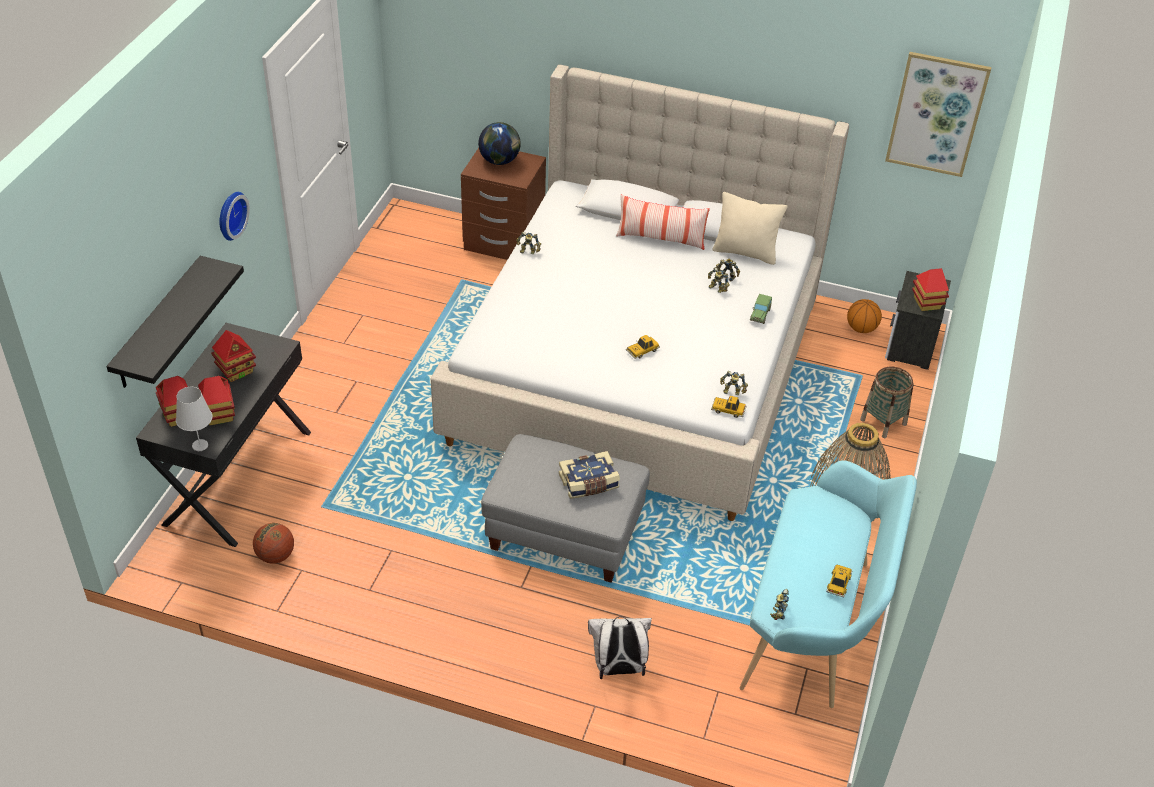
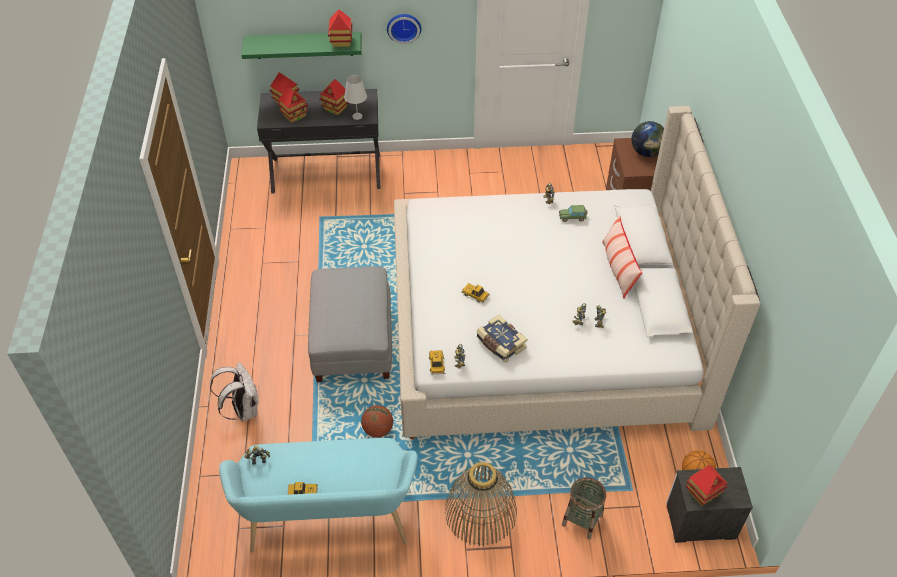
camera: 70 degrees right, 5 degrees up
(158, 324) = (304, 45): black shelf -> green shelf
(199, 445) = (265, 118): white table lamp -> white table lamp (357, 116)
(208, 278) = (341, 42): none -> toy house
(275, 556) = (271, 212): basketball -> basketball (378, 430)
(589, 483) = (348, 317): book -> book (500, 344)
(745, 252) = (640, 326): beige pillow -> none
(760, 314) = (564, 356): toy car -> toy car (572, 217)
(936, 114) = (799, 353): picture -> none

